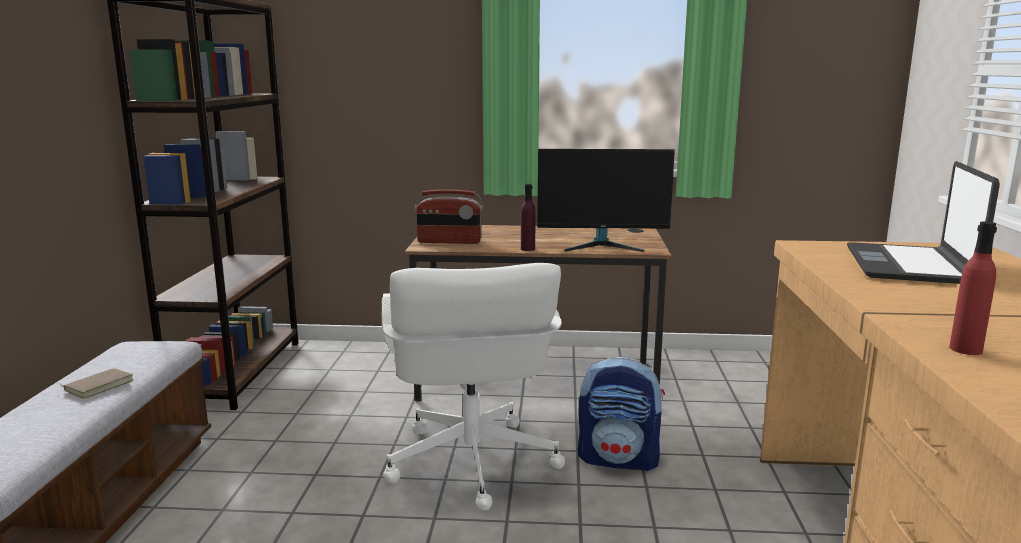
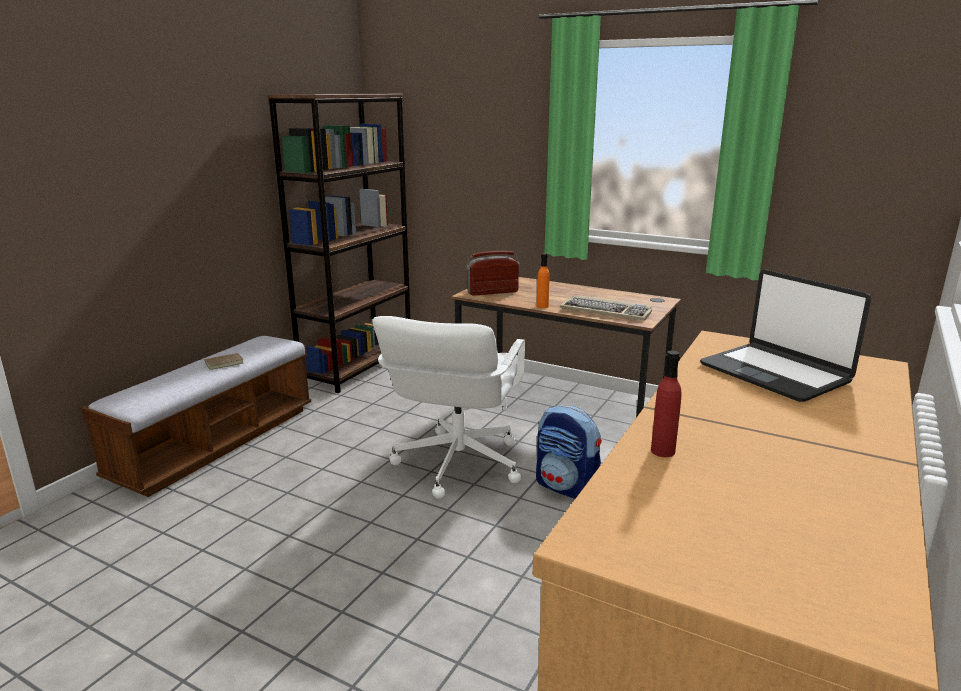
camera: 25 degrees right, 5 degrees up
(449, 242) = (492, 292): radio -> radio turned 135 degrees clockwise
(527, 249) = (542, 306): purple bottle -> orange bottle
(602, 245) = (607, 311): monitor -> keyboard
(910, 265) = (775, 373): laptop -> laptop turned 75 degrees counterclockwise

